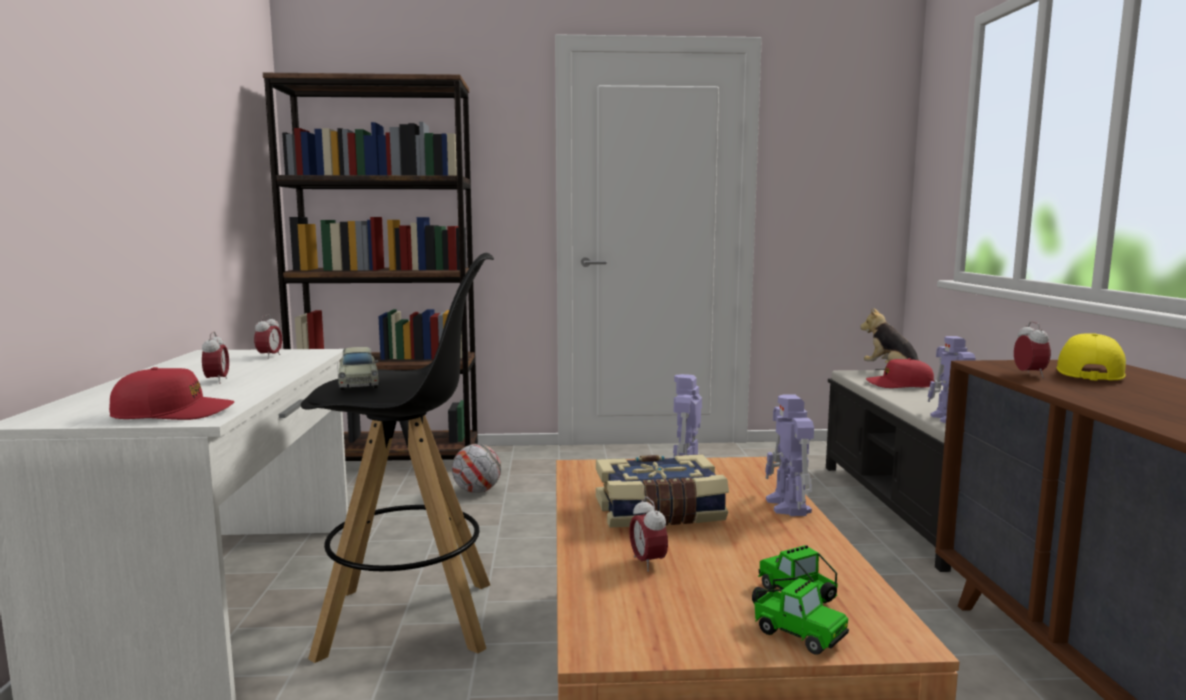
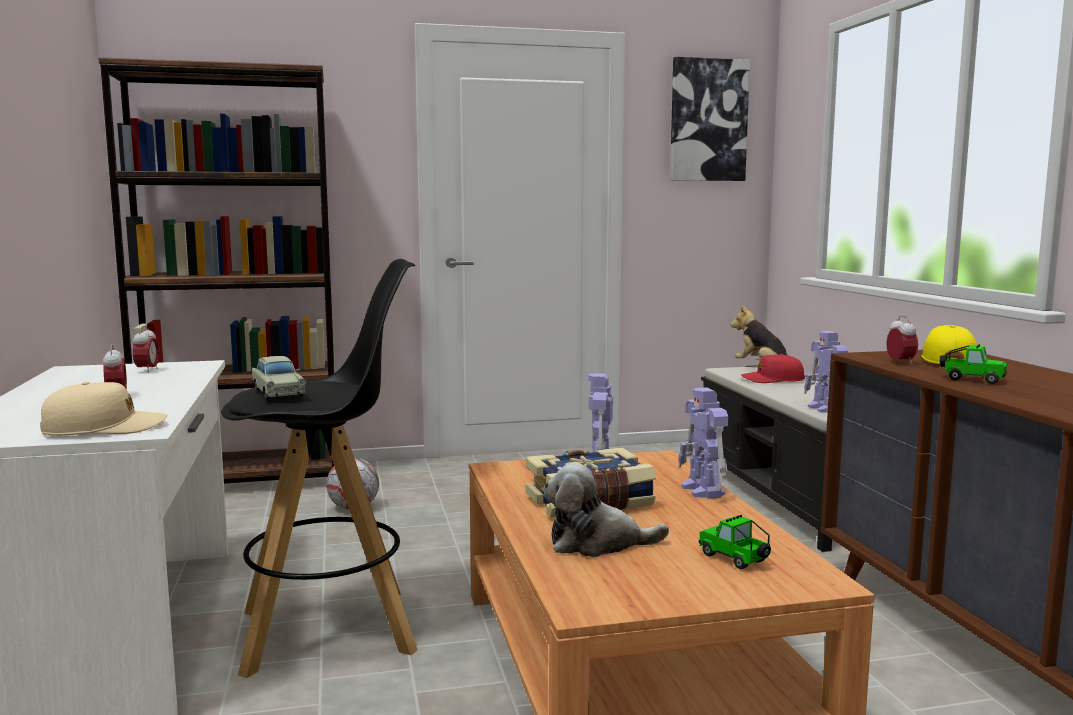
camera: 10 degrees left, 0 degrees up
(173, 413) = (104, 428): red cap -> beige cap
(647, 563) = (597, 543): alarm clock -> plush toy
(795, 634) = (742, 586): toy car -> toy car (971, 379)
(845, 122) = (708, 120): none -> picture

